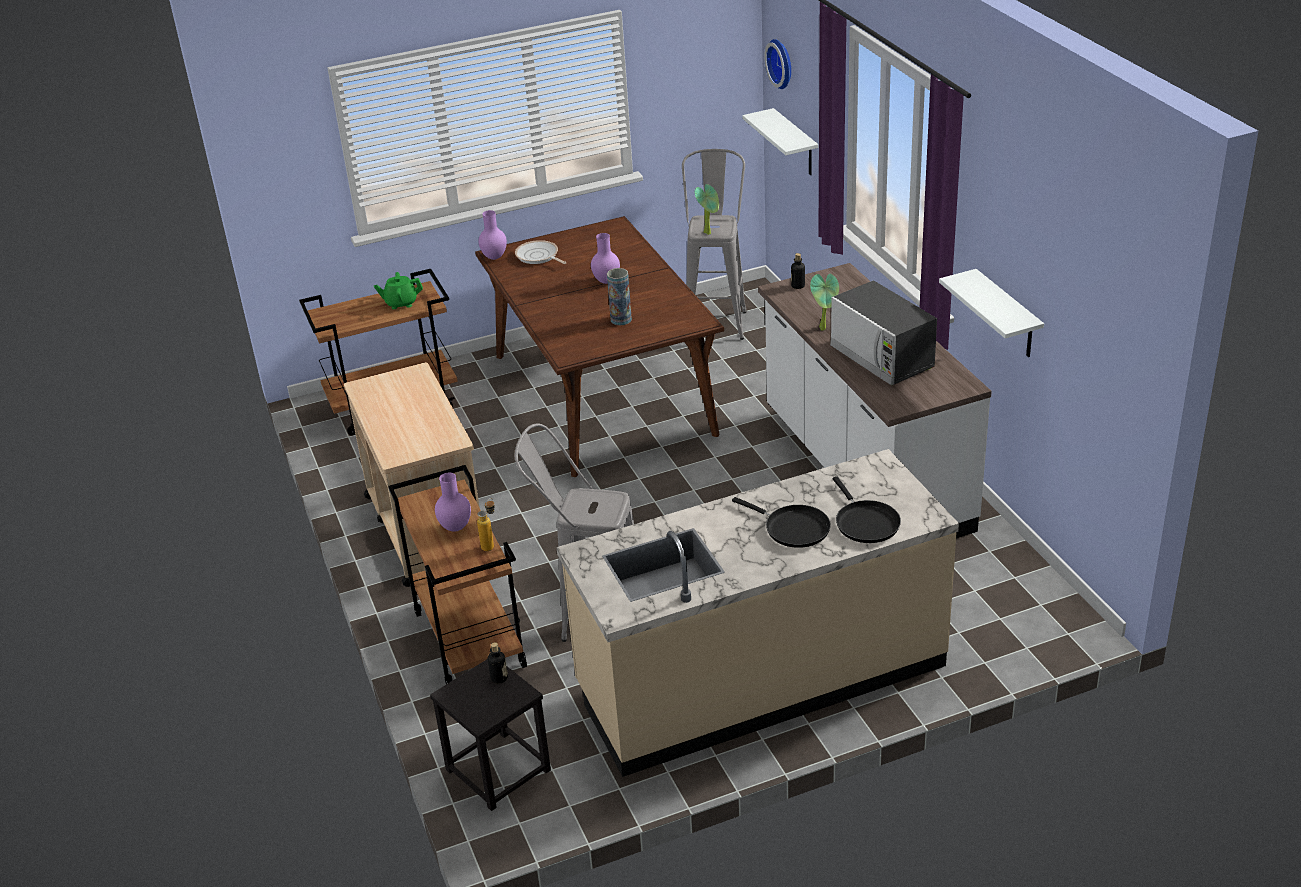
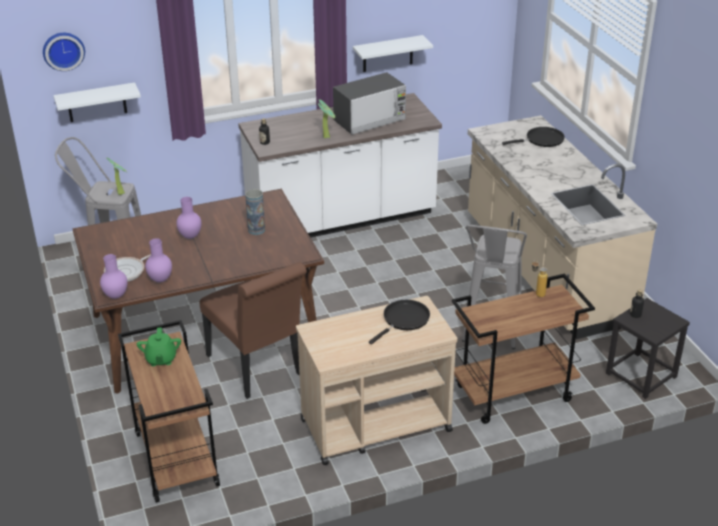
camera: 90 degrees left, 0 degrees up
(456, 528) = (518, 310): purple vase -> purple vase (161, 279)
(532, 438) = (257, 368): none -> brown chair
(793, 528) = (549, 161): black frying pan -> black frying pan (404, 320)

